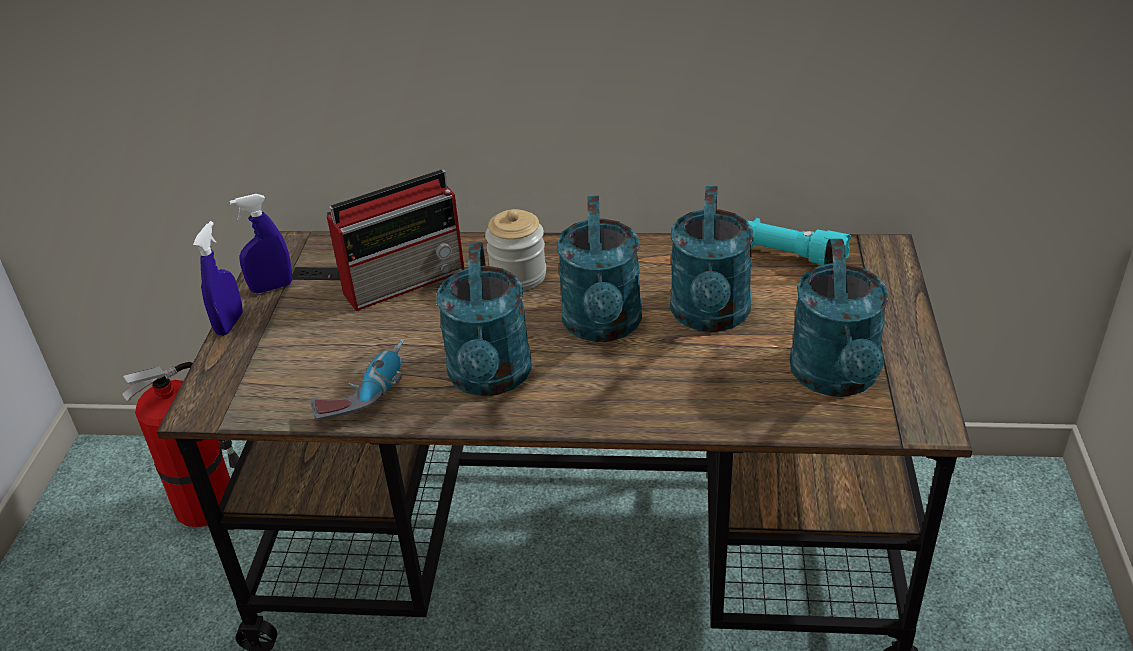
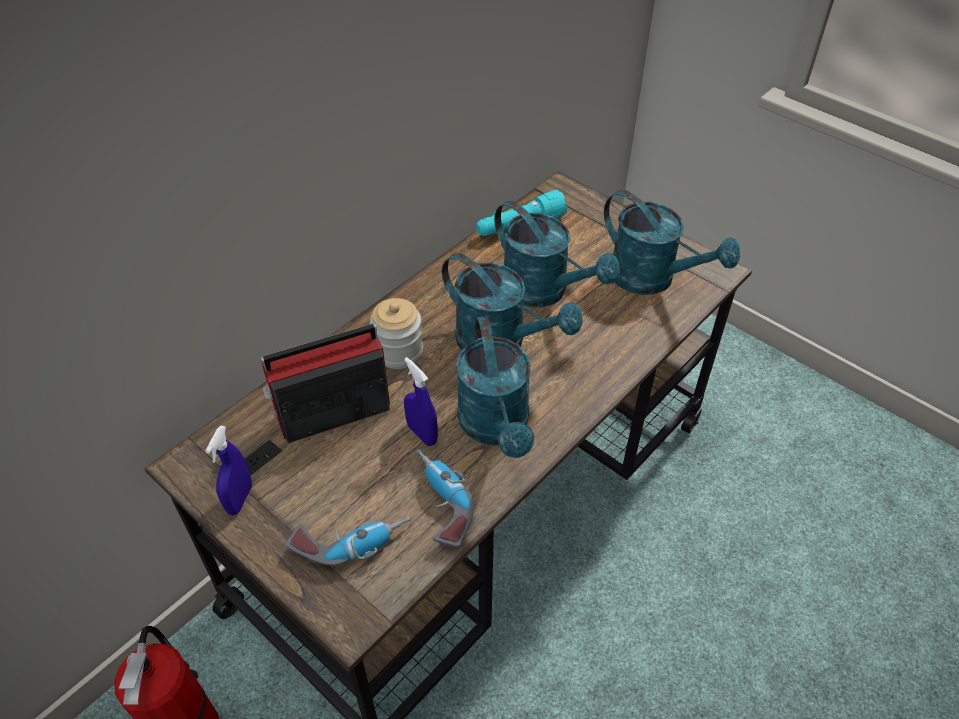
camera: 55 degrees left, 10 degrees up
(229, 324) = (256, 551): blue spray bottle -> blue spray bottle (422, 434)
(280, 365) = (351, 541): none -> power drill
(406, 280) = (331, 412): radio -> radio turned 120 degrees counterclockwise
(490, 379) = (497, 427): turquoise watering can -> turquoise watering can turned 45 degrees clockwise

